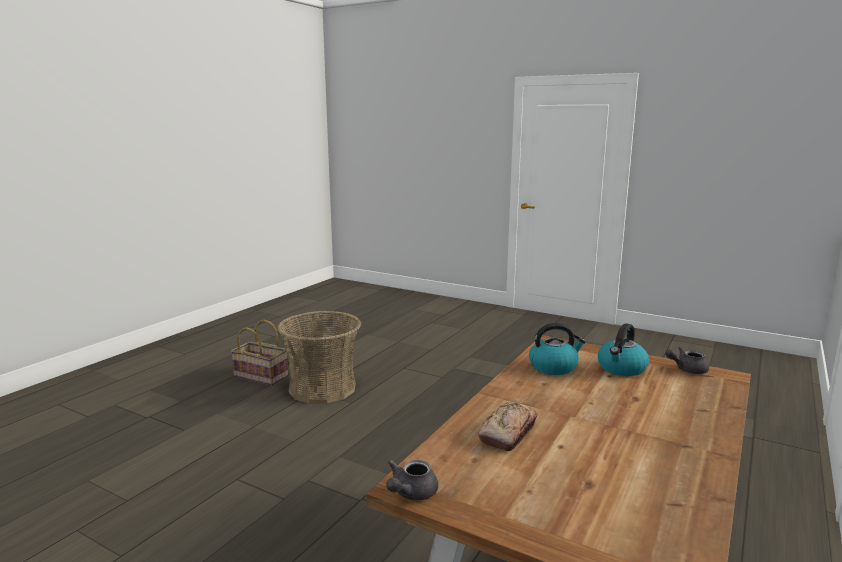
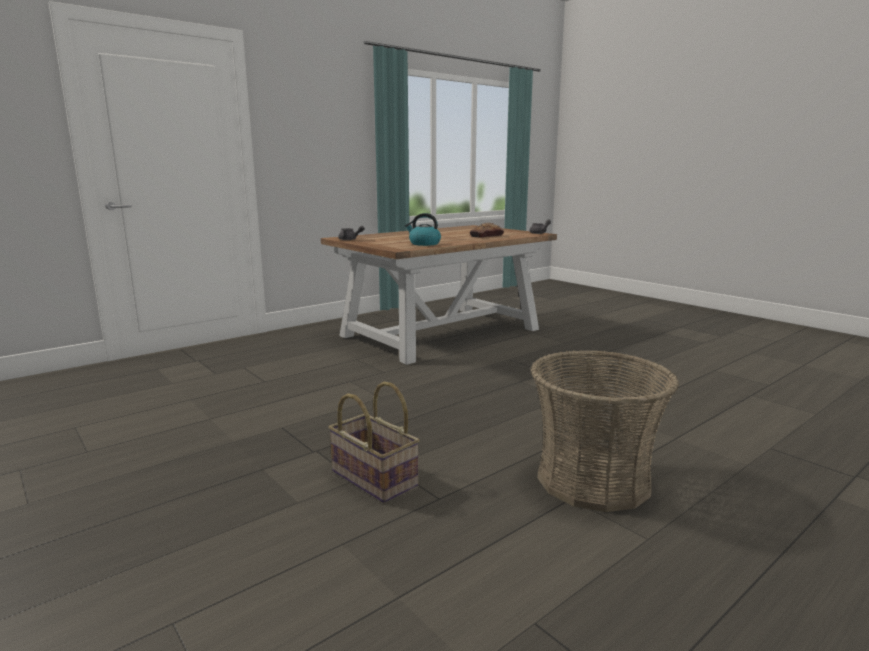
camera: 160 degrees left, 0 degrees up
(262, 376) = (725, 532): basket -> basket (372, 478)
(621, 368) = (385, 241): kettle -> none

